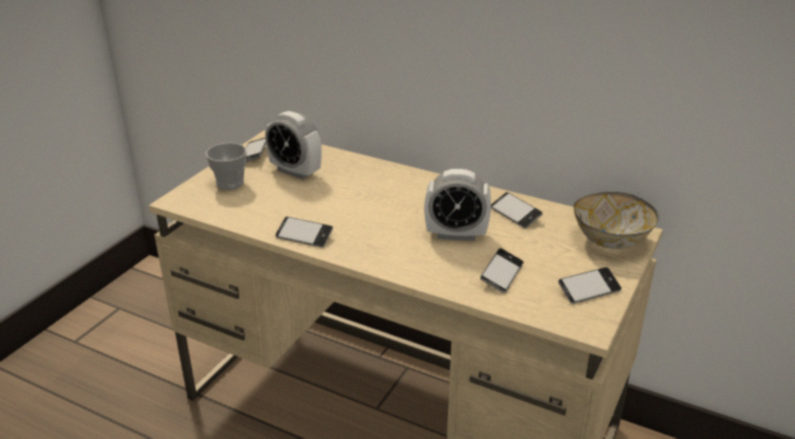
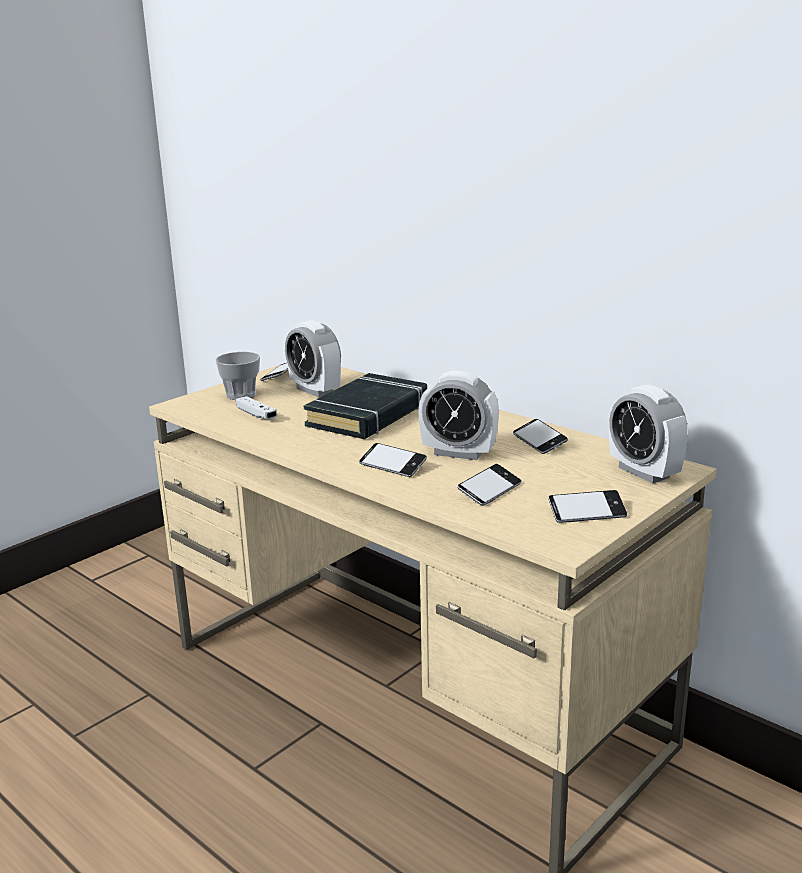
camera: 15 degrees right, 10 degrees down
(257, 206) = (256, 415): none -> white game controller
(304, 236) = (290, 441): phone -> phone (392, 465)
(358, 197) = (368, 415): none -> black book
(611, 240) = (644, 472): bowl -> alarm clock

